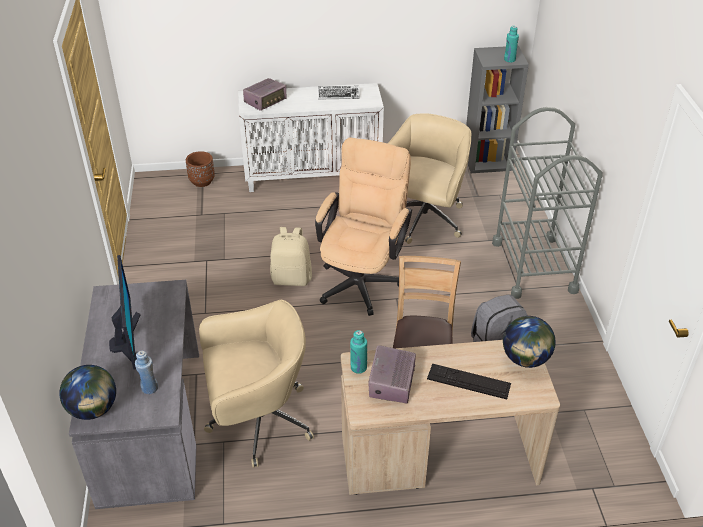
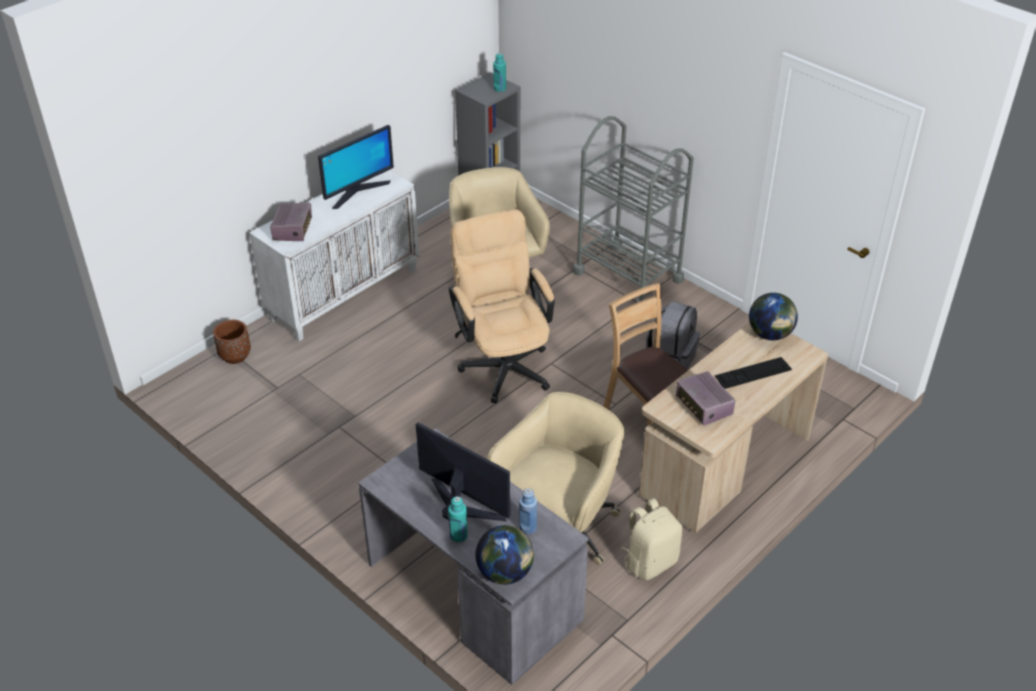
camera: 40 degrees left, 0 degrees up
(292, 278) = (441, 397): beige backpack -> beige backpack (650, 562)
(338, 95) = (357, 191): keyboard -> monitor
(358, 367) = (667, 410): turquoise bottle -> turquoise bottle (458, 535)

